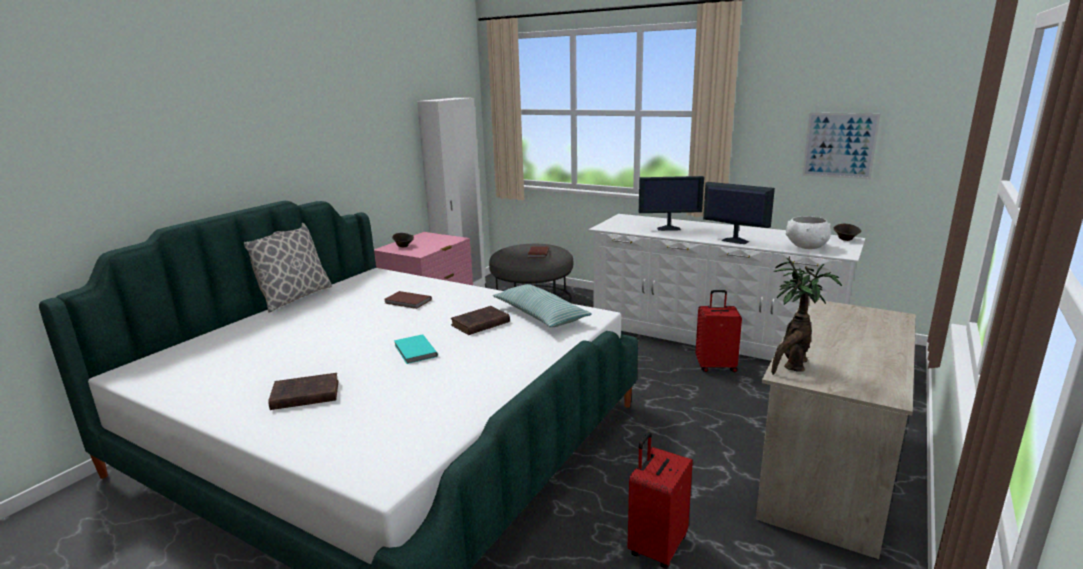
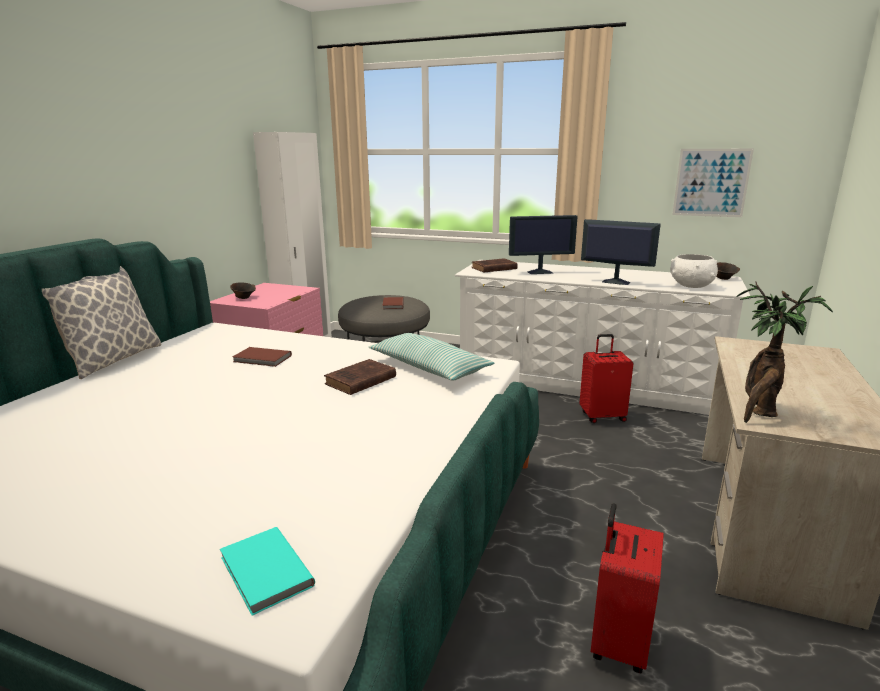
camera: 10 degrees left, 0 degrees up
(303, 396) = (142, 489): brown book -> brown book (493, 268)
(414, 351) = (286, 418): turquoise book -> turquoise book (264, 573)

